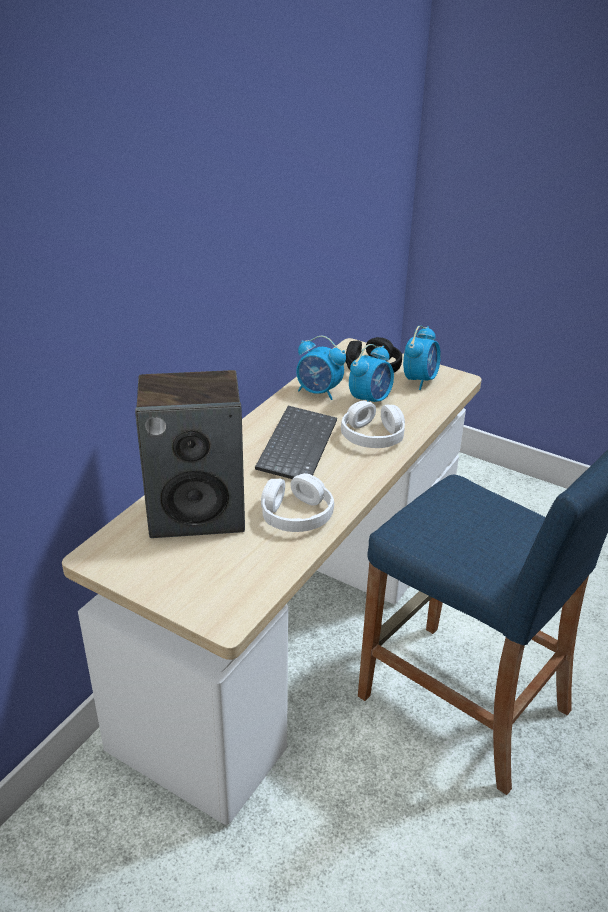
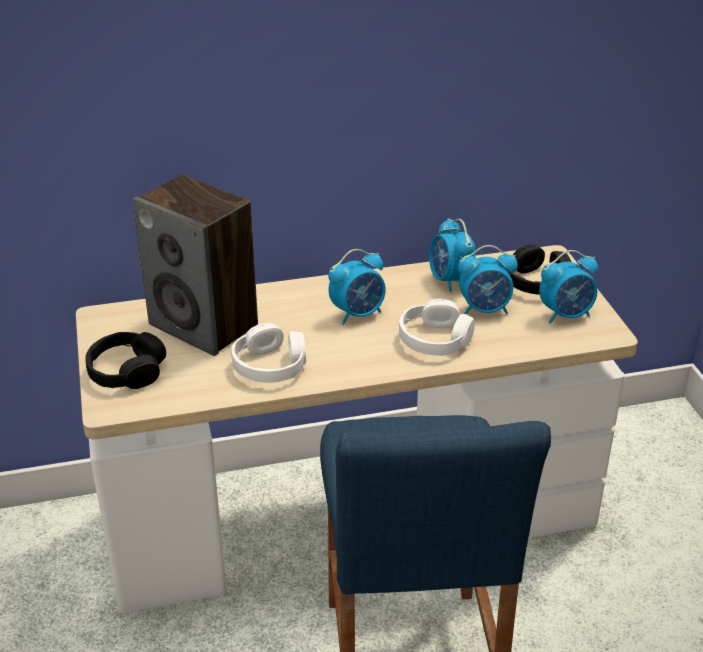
camera: 45 degrees right, 0 degrees up
(193, 584) = (126, 371): none -> black headphones
(296, 445) = (358, 313): keyboard -> alarm clock

